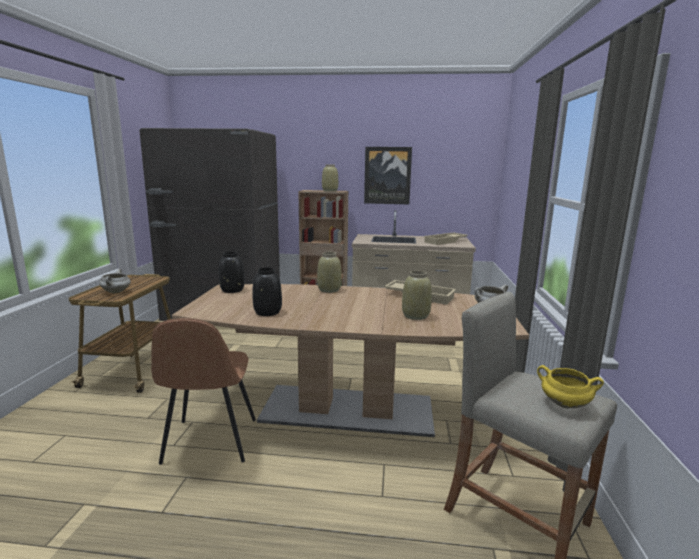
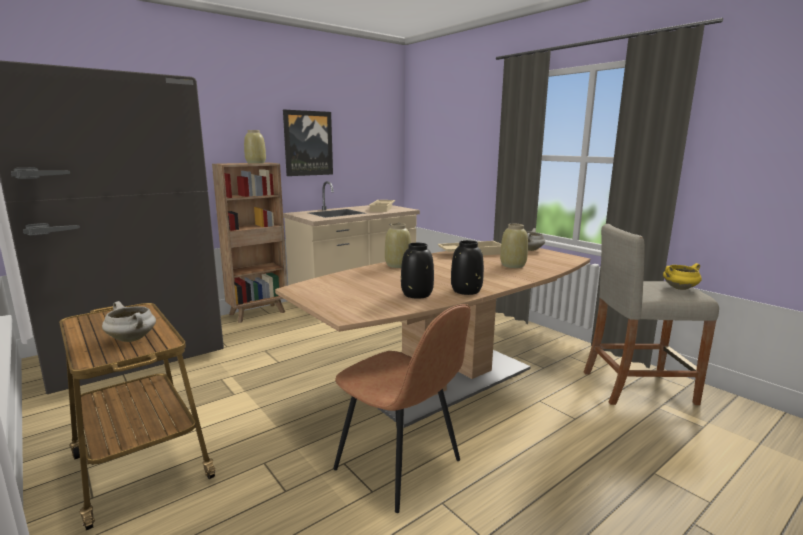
camera: 45 degrees left, 0 degrees up
(232, 290) = (314, 288): black vase -> black vase (466, 291)

